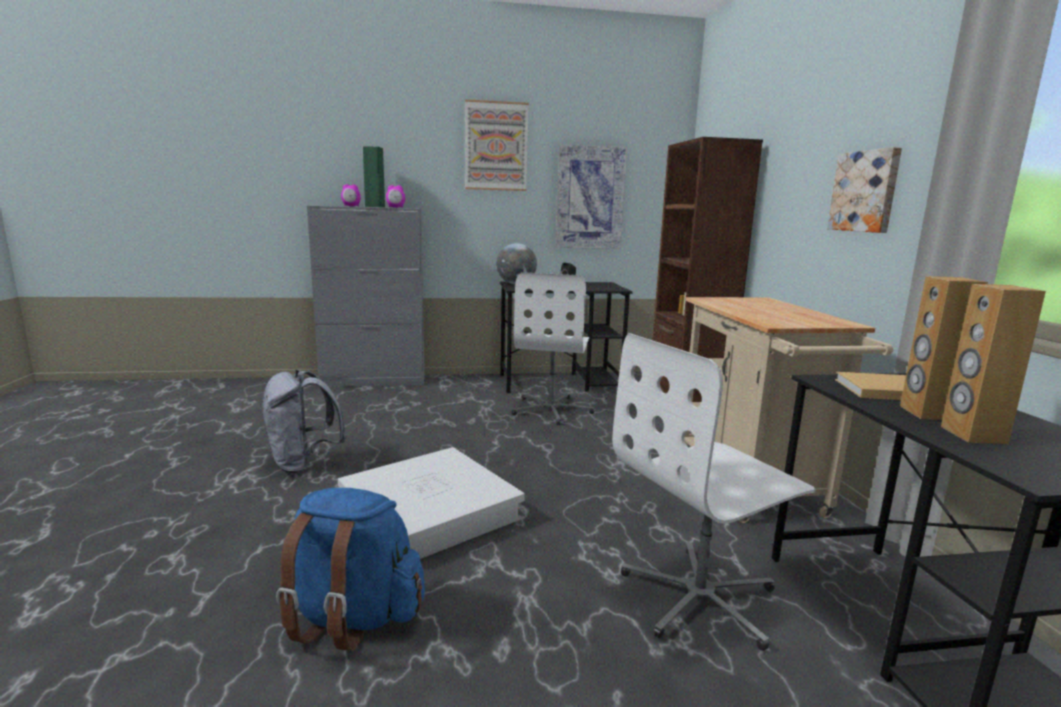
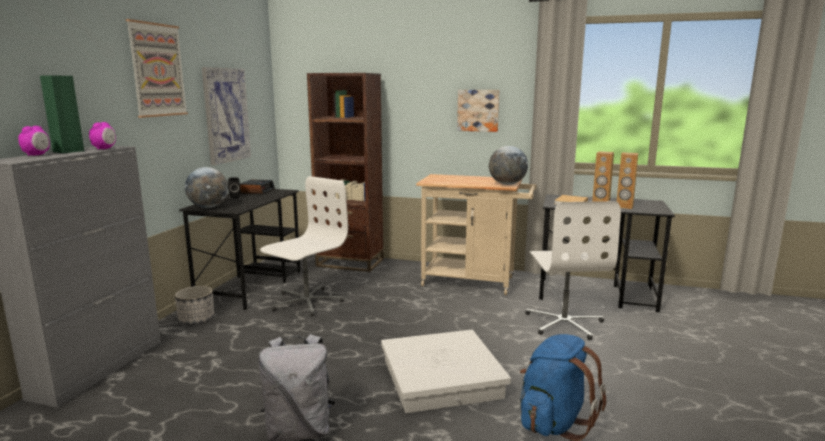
camera: 65 degrees left, 0 degrees up
(471, 384) = (196, 320): none -> planter
(552, 410) = (306, 302): white office chair -> white office chair turned 90 degrees counterclockwise
(599, 284) = (256, 191): none -> alarm clock
(789, 323) = (507, 184): none -> globe

